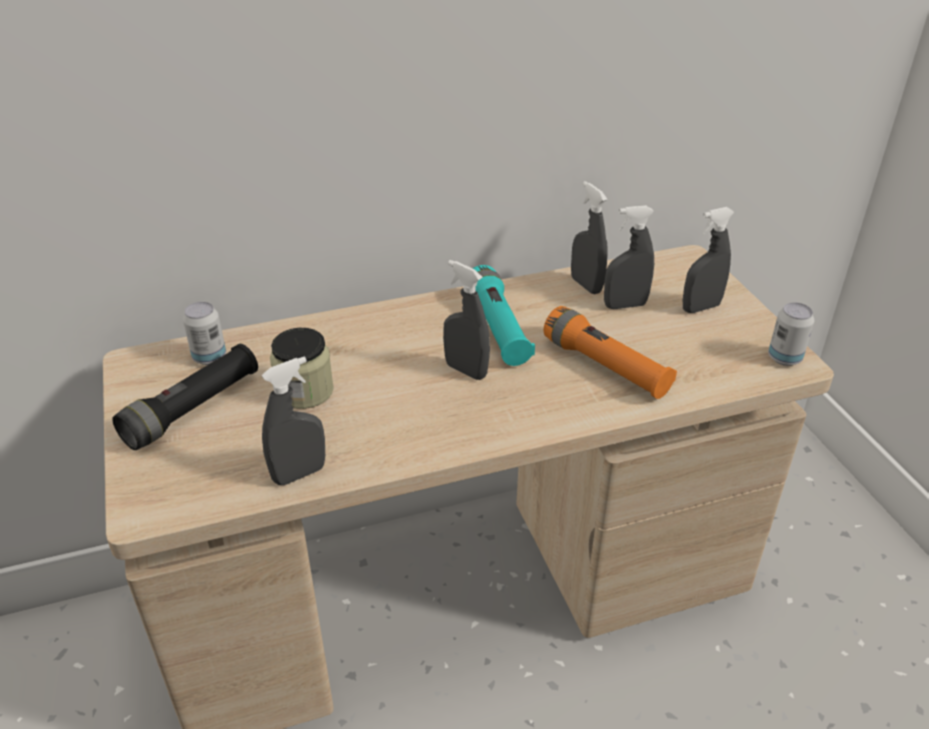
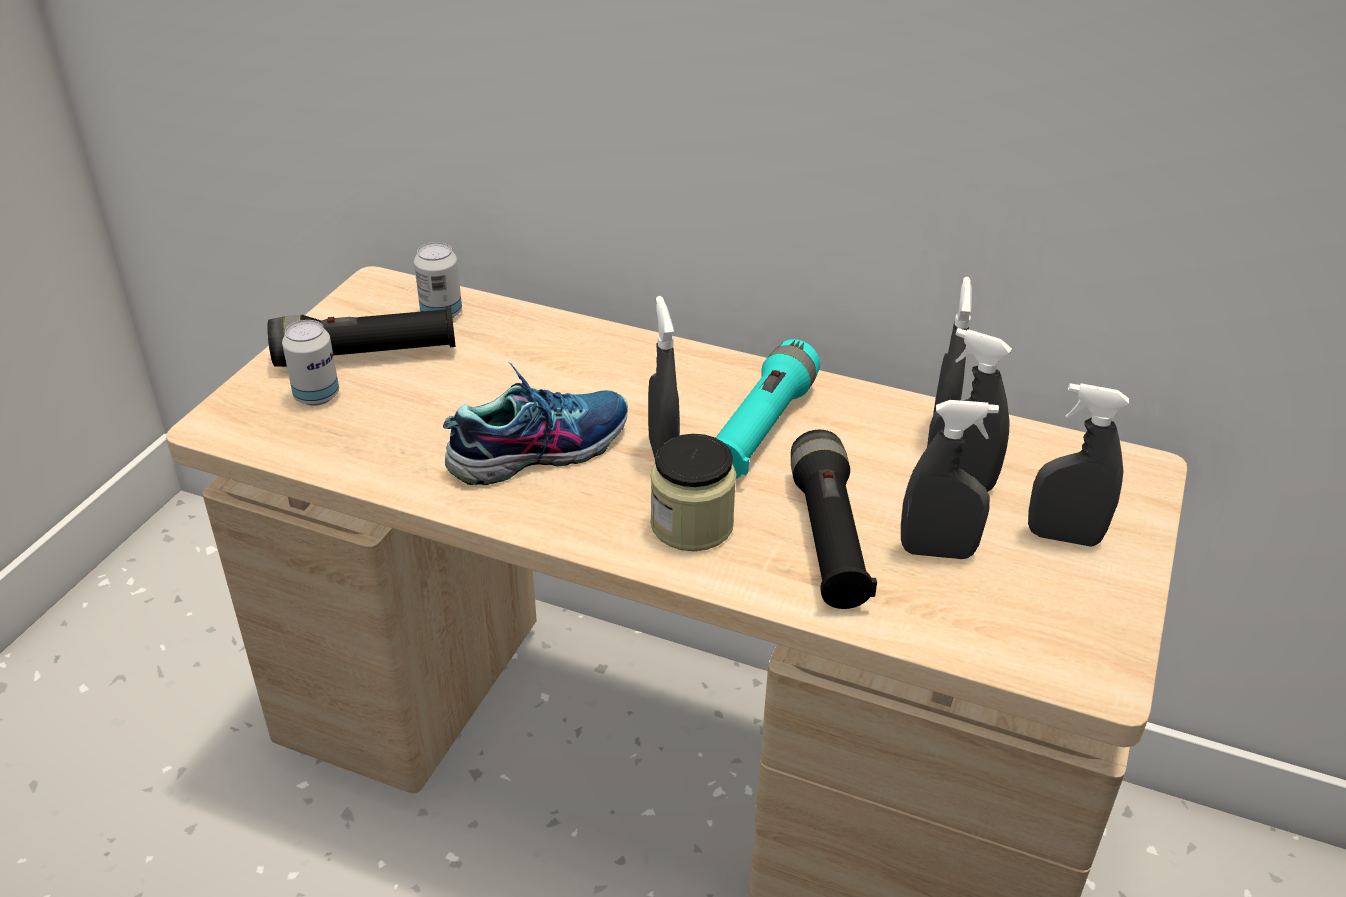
camera: 40 degrees right, 0 degrees up
(299, 474) = (373, 466): grey spray bottle -> grey spray bottle (937, 551)
(305, 391) = (480, 390): jar -> jar (692, 525)
(390, 405) = (539, 448): none -> shoe
(605, 367) = (828, 538): orange flashlight -> black flashlight
(784, 358) = (1093, 662): can -> can (317, 396)

